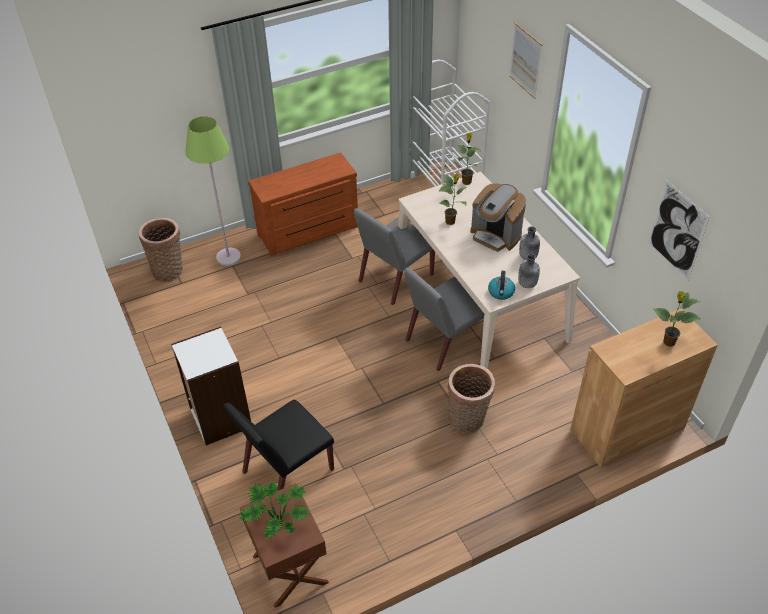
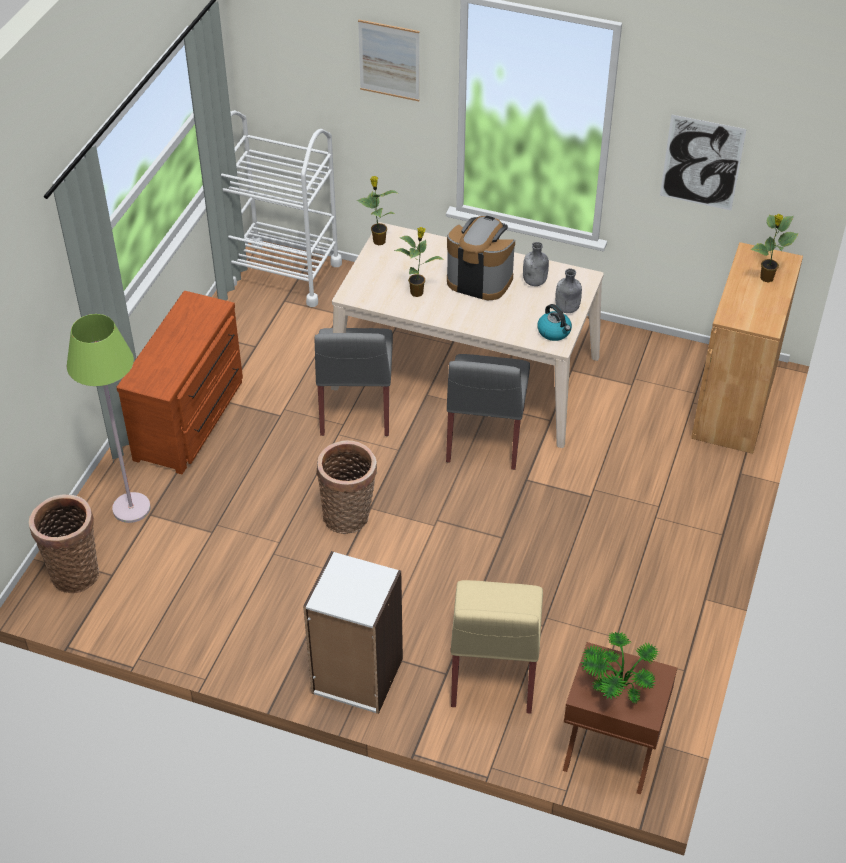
camera: 45 degrees left, 0 degrees up
(287, 471) = (494, 671): black chair -> beige chair
(468, 420) = (598, 495): basket -> basket (349, 516)
(495, 236) = (479, 280): coffee machine -> coffee machine turned 150 degrees counterclockwise

